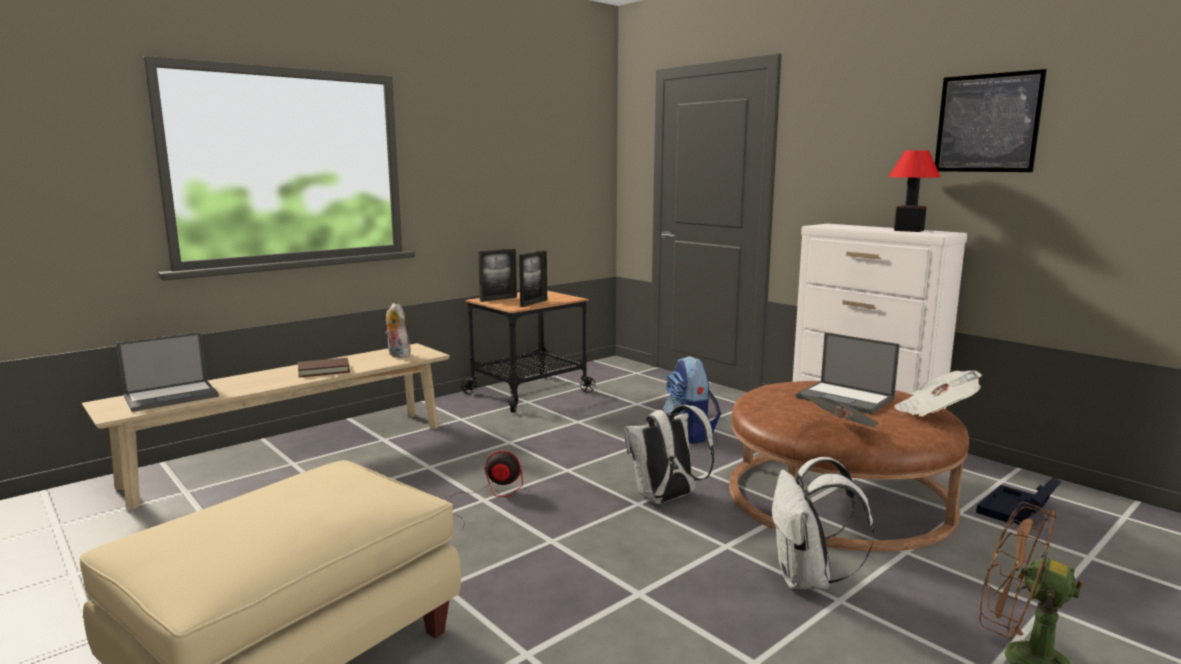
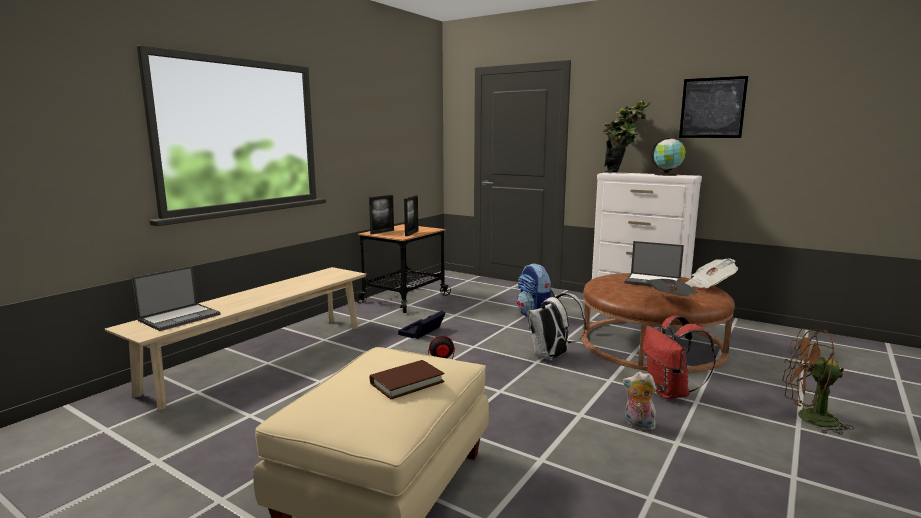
camera: 15 degrees left, 0 degrees up
(324, 370) = (283, 290): brown book -> brown book (407, 382)
(397, 355) = (327, 276): plush toy -> plush toy (638, 425)
(807, 579) = (670, 393): white backpack -> red backpack
(842, 226) = (622, 173): none -> potted plant
(909, 230) = (667, 175): table lamp -> globe
(1016, 511) = (752, 342): black storage box -> black storage box (422, 332)

